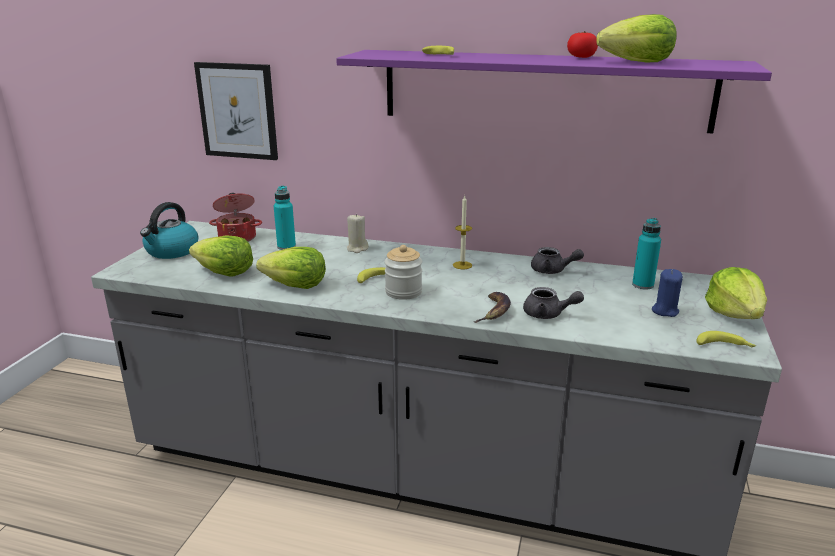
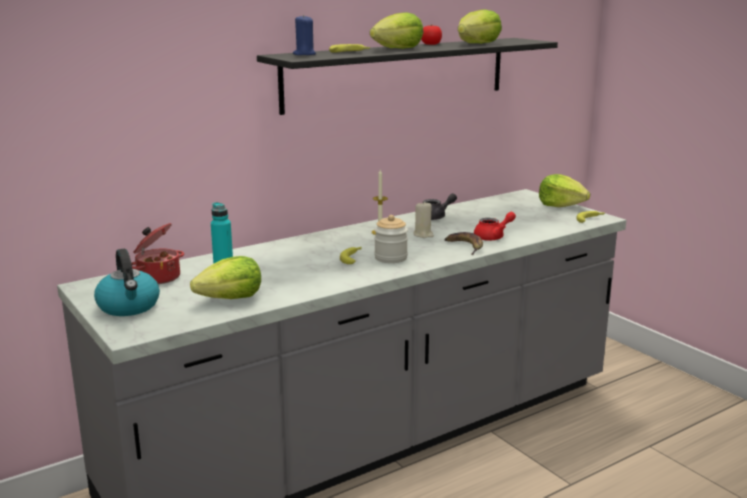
camera: 50 degrees left, 5 degrees down
(237, 111) = (118, 137): picture -> none
(295, 285) = (312, 283): lettuce -> lettuce (397, 49)
(357, 248) = (282, 248): beige candle -> beige candle (423, 235)
(543, 89) = (398, 73): purple shelf -> black shelf
(548, 314) = (493, 237): grey teapot -> red teapot
(642, 285) = (494, 207): turquoise bottle -> none
(664, 311) = (534, 215): blue candle -> blue candle (304, 54)

